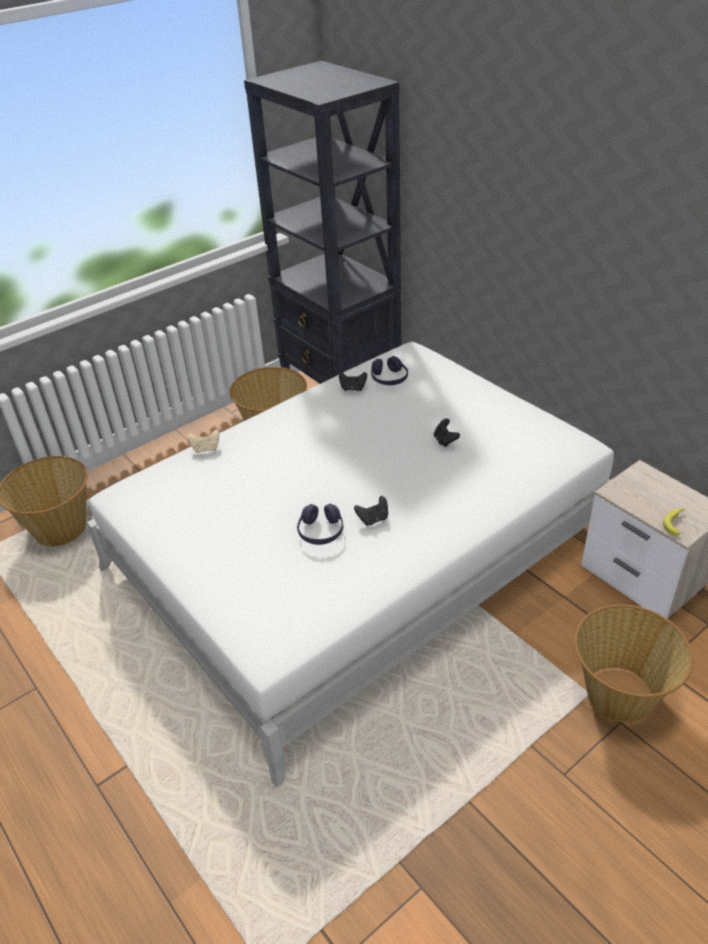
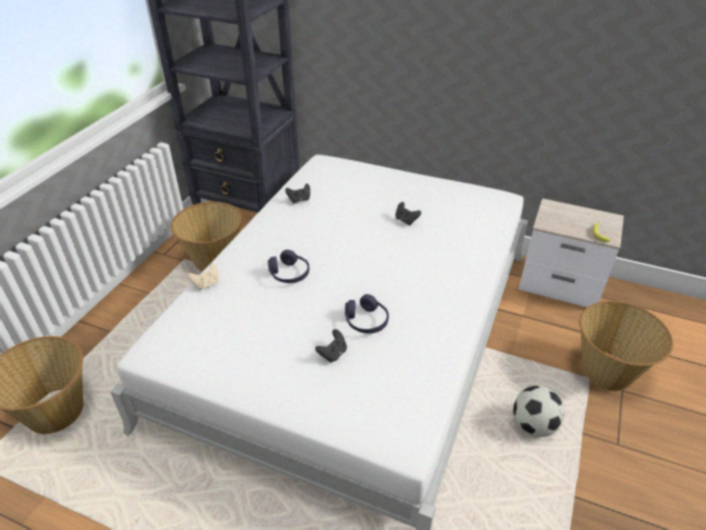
camera: 30 degrees left, 0 degrees up
(373, 519) = (399, 297): black game controller -> black game controller (333, 354)
(389, 378) = (323, 185): purple headphones -> purple headphones (289, 274)
(481, 714) = (533, 425): none -> football

